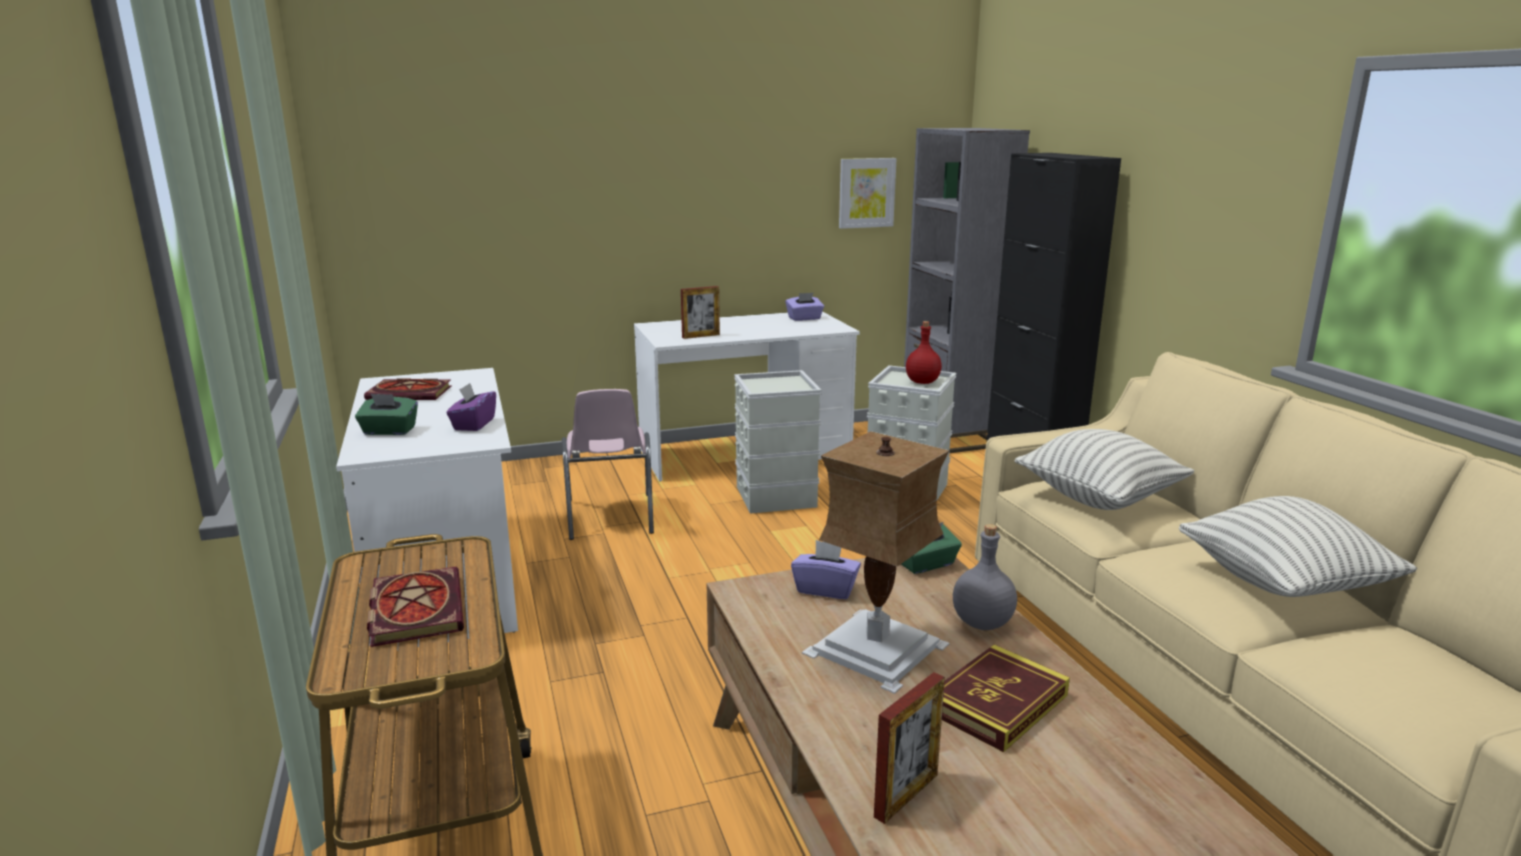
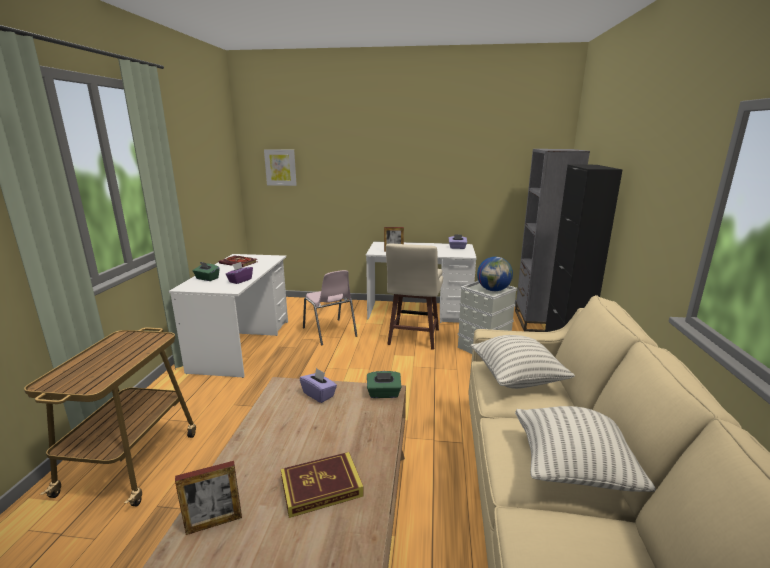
camera: 25 degrees right, 0 degrees up
(414, 609) = (106, 361): book -> none
(609, 517) = (330, 332): pink chair -> pink chair turned 45 degrees counterclockwise
(775, 497) = (413, 338): grey storage box -> beige stool
(866, 193) = (503, 183): picture -> picture (280, 167)
(872, 649) = (300, 434): table lamp -> none
(922, 382) = (493, 290): red bottle -> globe
(981, 622) = (371, 436): grey bottle -> none

